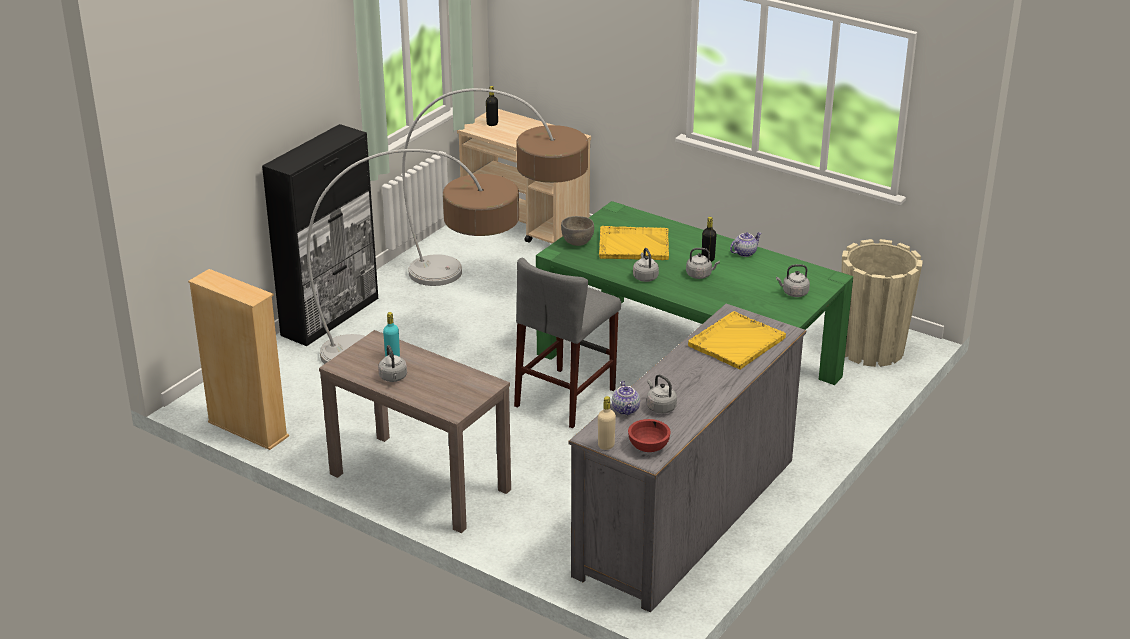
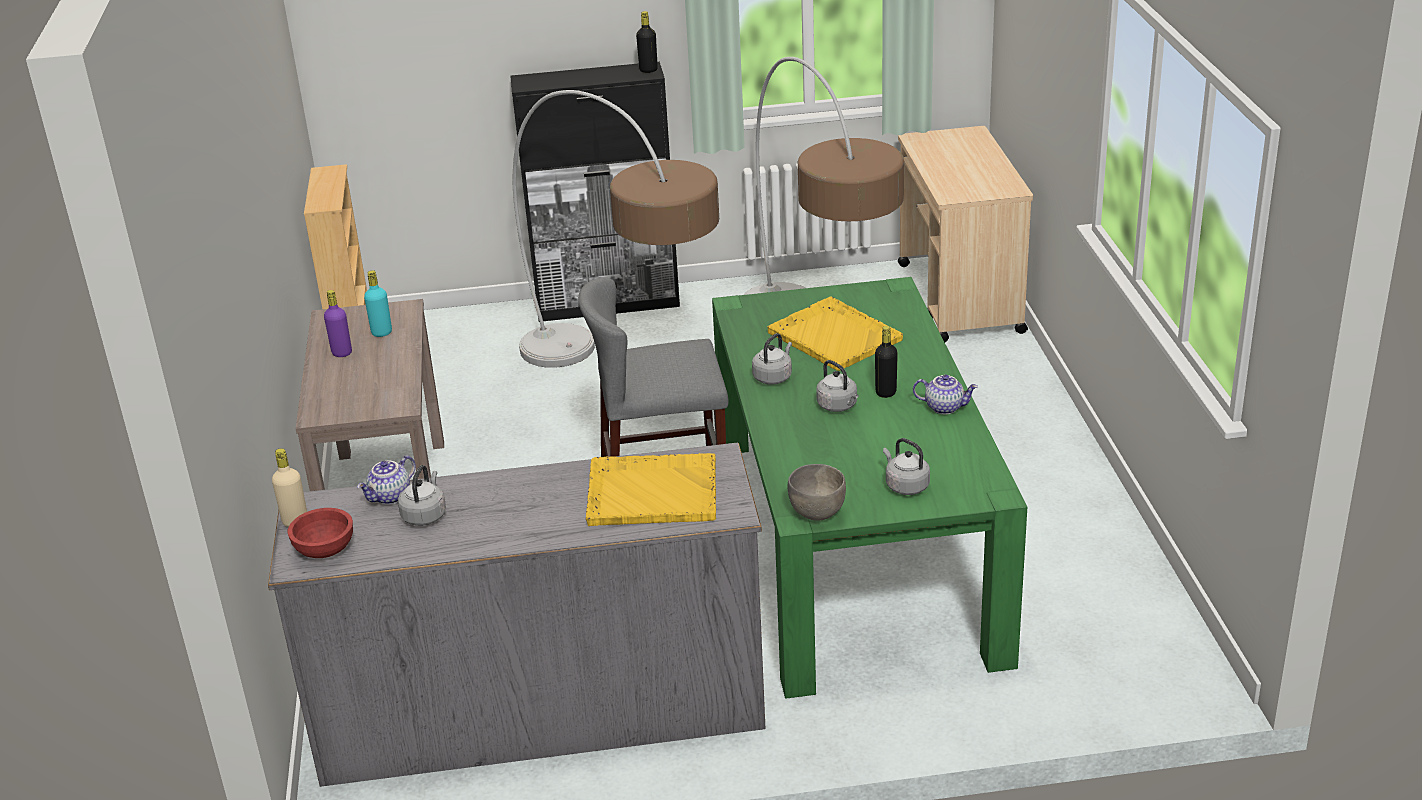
camera: 50 degrees right, 0 degrees up
(393, 378) = (342, 353): grey kettle -> purple bottle
(492, 124) = (946, 142): black bottle -> black bottle (648, 70)
(577, 243) = (780, 305): grey bowl -> grey bowl (817, 513)
(871, 349) = (1123, 658): beige planter -> none

